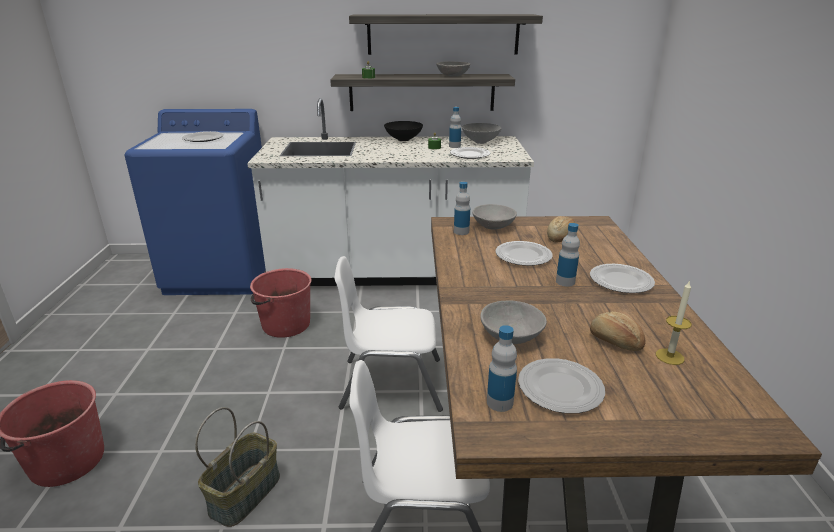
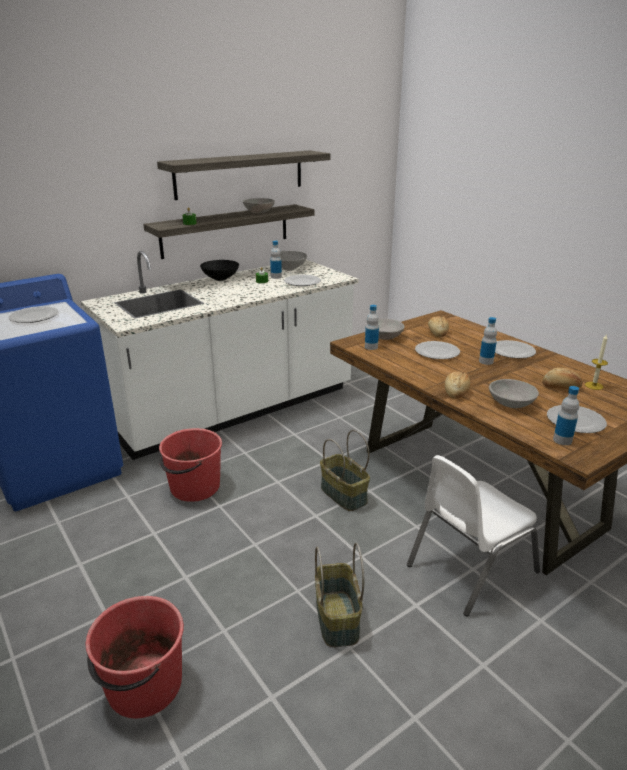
camera: 35 degrees left, 0 degrees up
(391, 383) = (342, 495): white chair -> basket
(470, 301) = (456, 392): none -> bread

